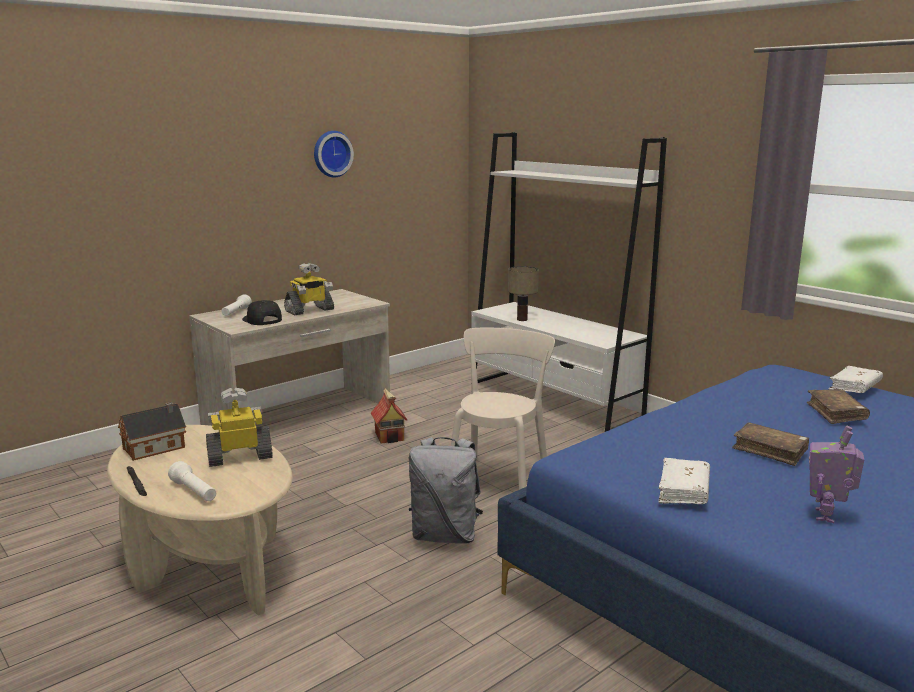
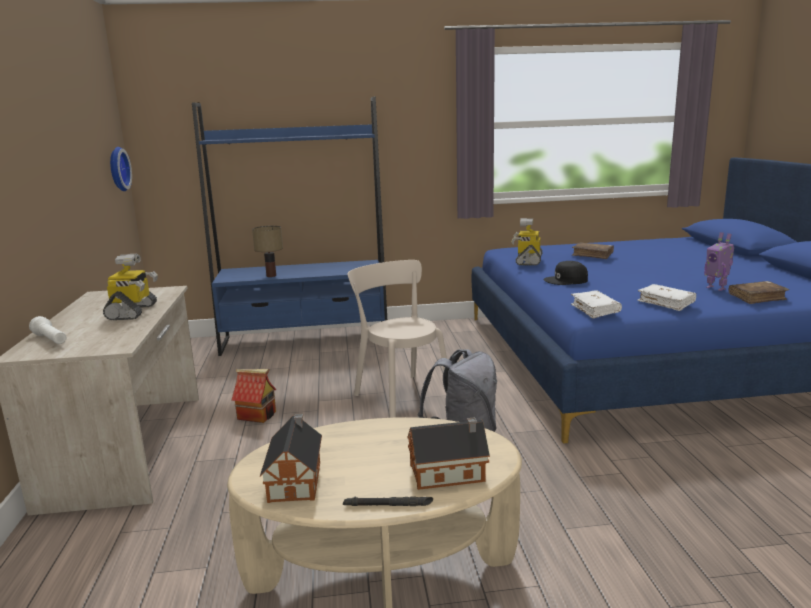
camera: 55 degrees left, 0 degrees up
(194, 492) = (450, 473): white flashlight -> toy house
(240, 456) = (388, 436): toy robot -> toy robot (528, 261)
(261, 320) = (112, 333): black cap -> black cap (566, 280)
(331, 154) = (51, 127): wall clock -> wall clock (116, 169)
(553, 400) = (306, 340): white bookcase -> blue bookcase
(770, 451) = (624, 277): brown book -> brown book (757, 298)
(854, 387) = (558, 245): white book -> white book (595, 310)

